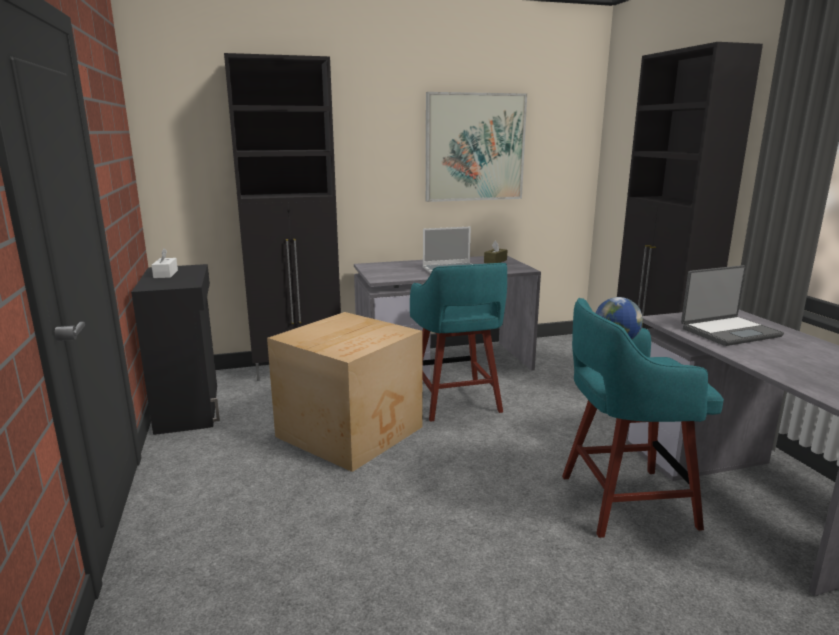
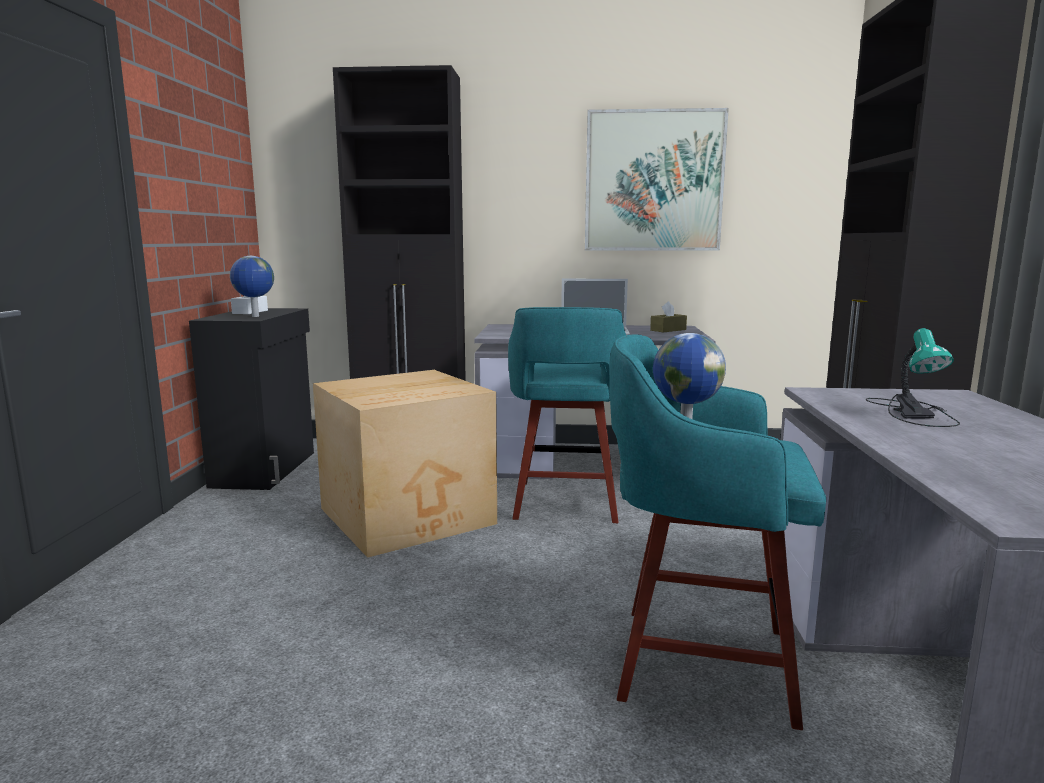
camera: 20 degrees right, 5 degrees down
(184, 281) = (255, 316): none -> globe
(729, 332) = (911, 412): laptop -> table lamp

